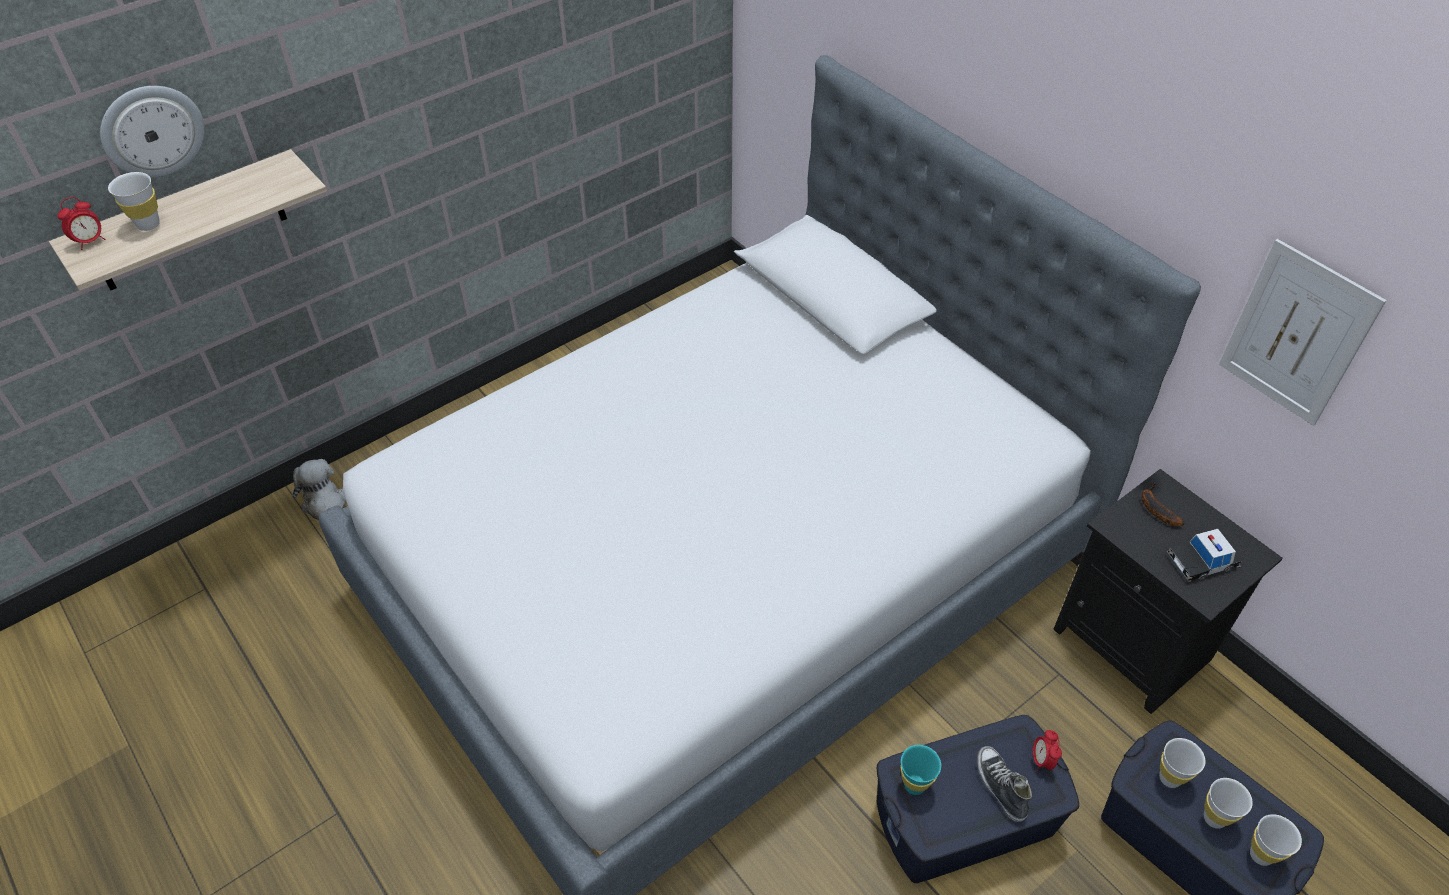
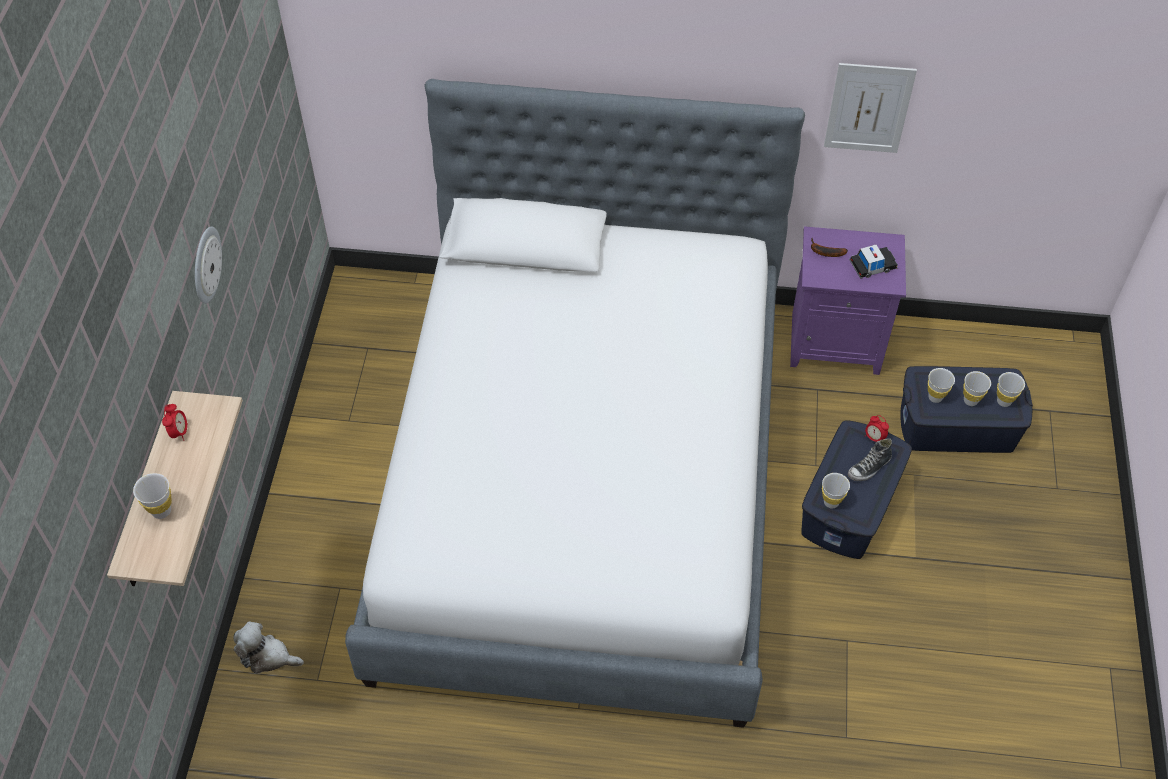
camera: 45 degrees left, 5 degrees up
(90, 241) = (140, 552): alarm clock -> alarm clock (179, 432)
(152, 130) = (125, 440): wall clock -> wall clock (205, 264)
(914, 785) = (831, 502): turquoise cup -> white cup
(1000, 787) = (869, 468): shoe -> shoe turned 60 degrees counterclockwise
(1135, 644) = (836, 342): black nightstand -> purple nightstand
(1202, 561) = (872, 265): toy car -> toy car turned 135 degrees counterclockwise

